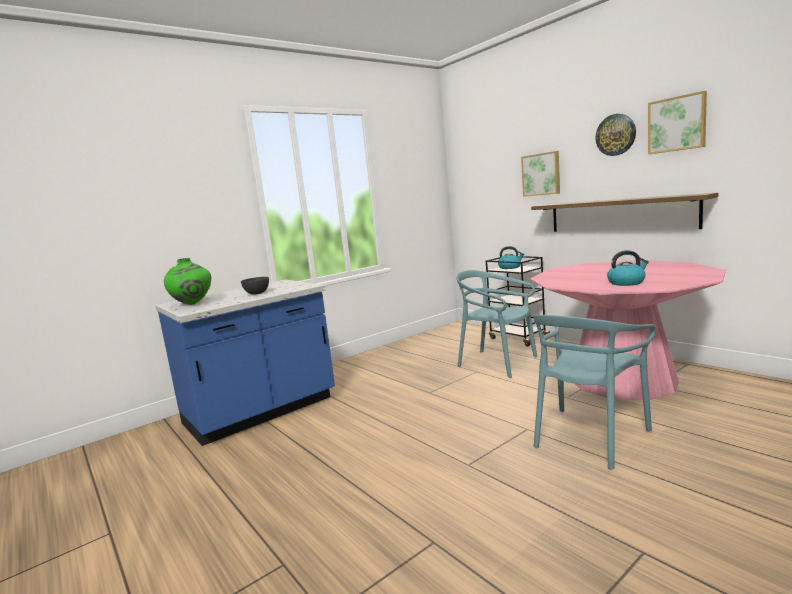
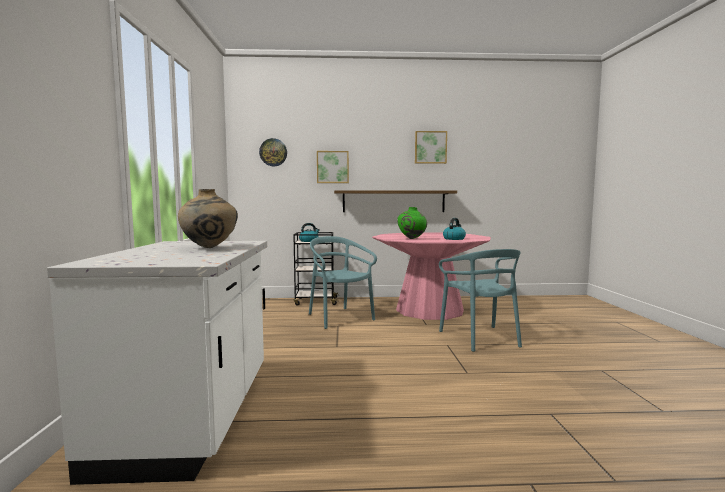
camera: 55 degrees left, 5 degrees down
(192, 304) = (154, 259): green vase -> green vase (412, 239)
(257, 293) = (210, 248): grey bowl -> beige vase
(261, 412) = (192, 418): blue counter -> white counter
(497, 363) = (339, 318): turquoise chair -> turquoise chair turned 75 degrees clockwise
(615, 135) = (392, 147): wall clock -> wall clock (273, 152)

